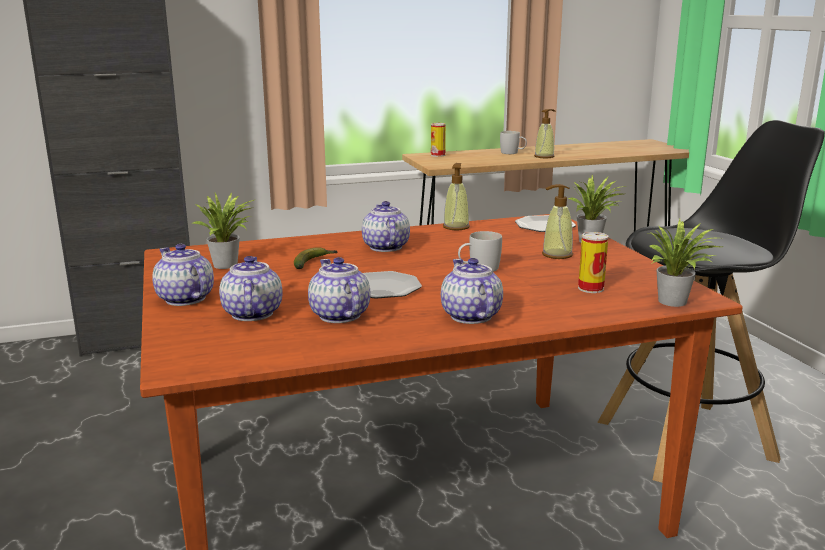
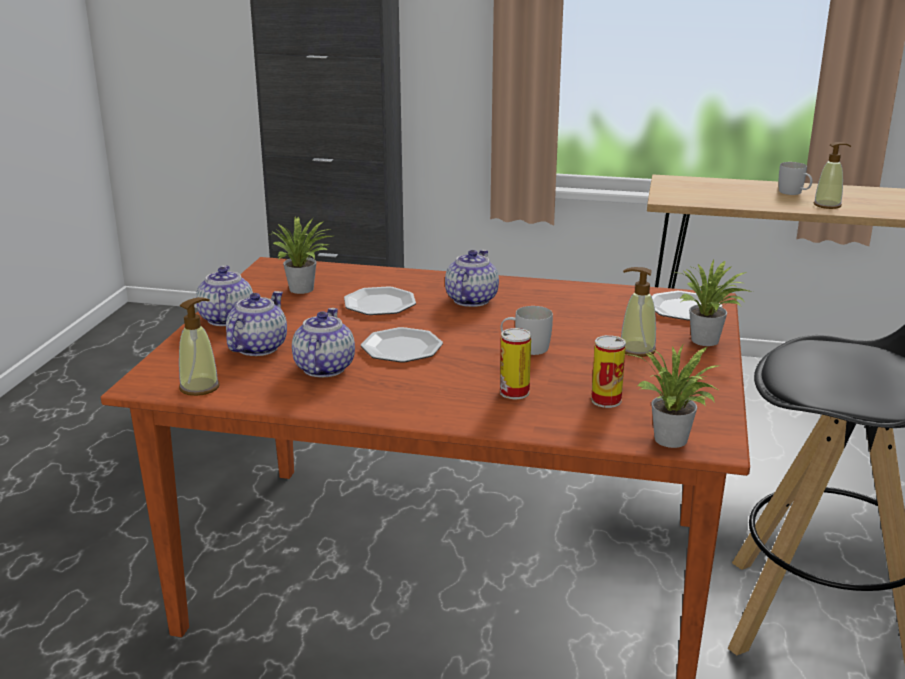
camera: 30 degrees right, 5 degrees up
(314, 263) = (379, 304): banana -> plate
(438, 155) = (691, 182): can -> can (514, 392)
(456, 227) = (581, 289): soap dispenser -> soap dispenser (200, 387)
(470, 316) = (436, 400): teapot -> none

